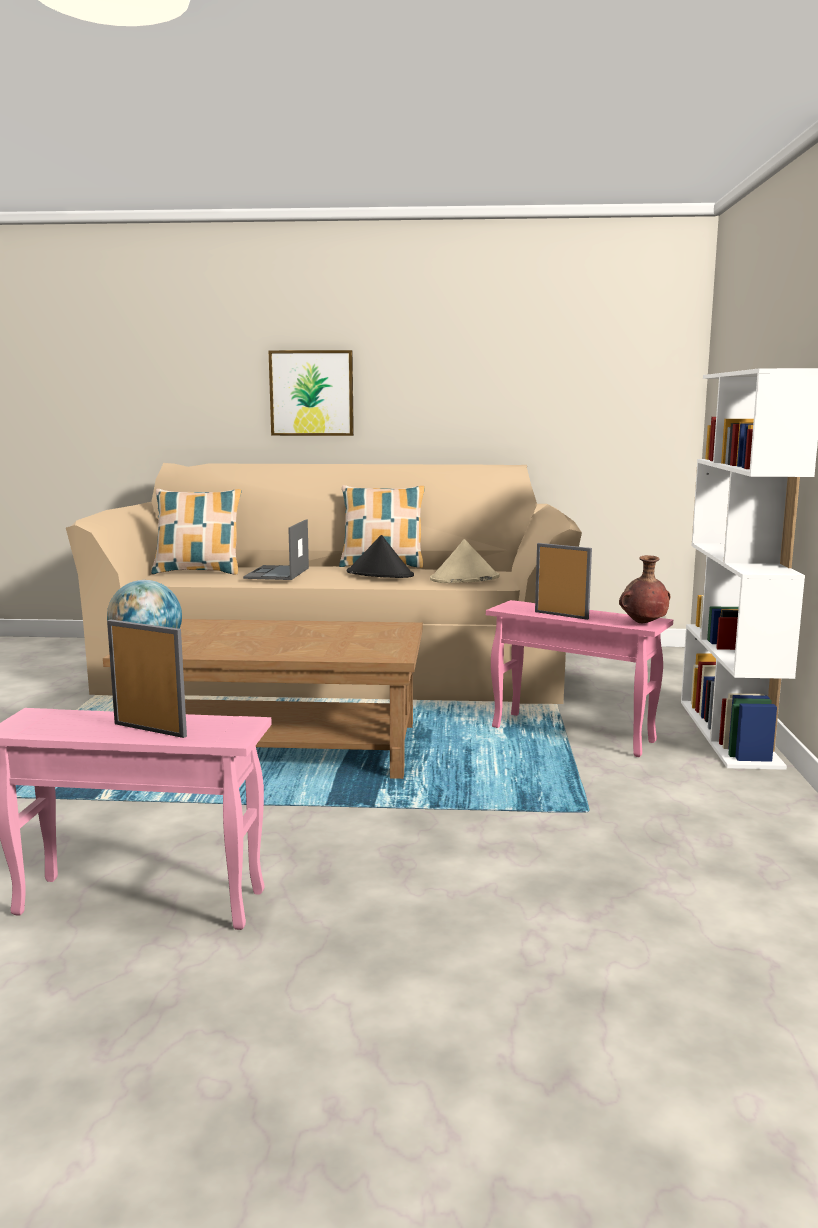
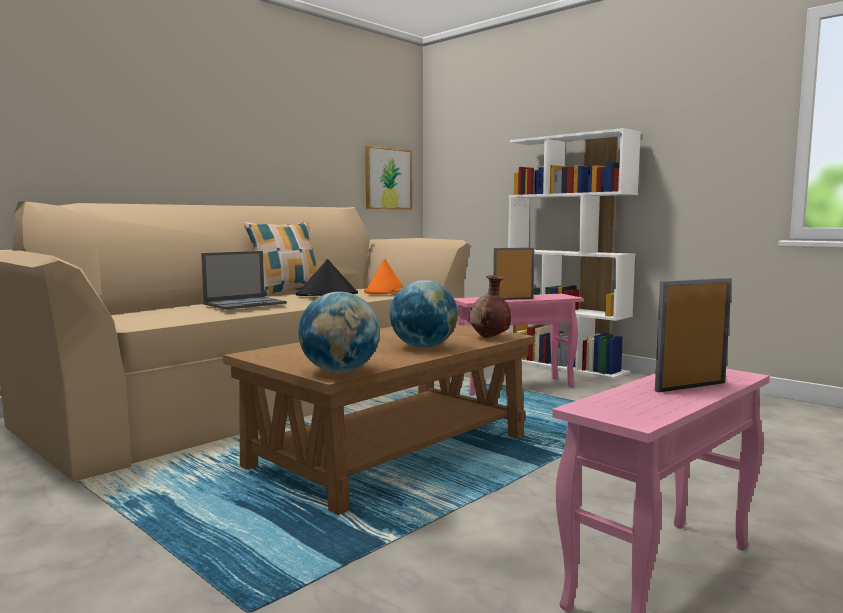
camera: 50 degrees left, 5 degrees down
(198, 572) = (149, 314): pillow -> none
(277, 573) = (246, 303): laptop -> laptop turned 90 degrees counterclockwise
(279, 648) = (423, 347): none -> globe
(311, 393) = (161, 138): picture -> picture (388, 178)
(464, 579) = (385, 291): beige hat -> orange hat
(643, 624) = (563, 296): brown vase -> brown vase (489, 338)

